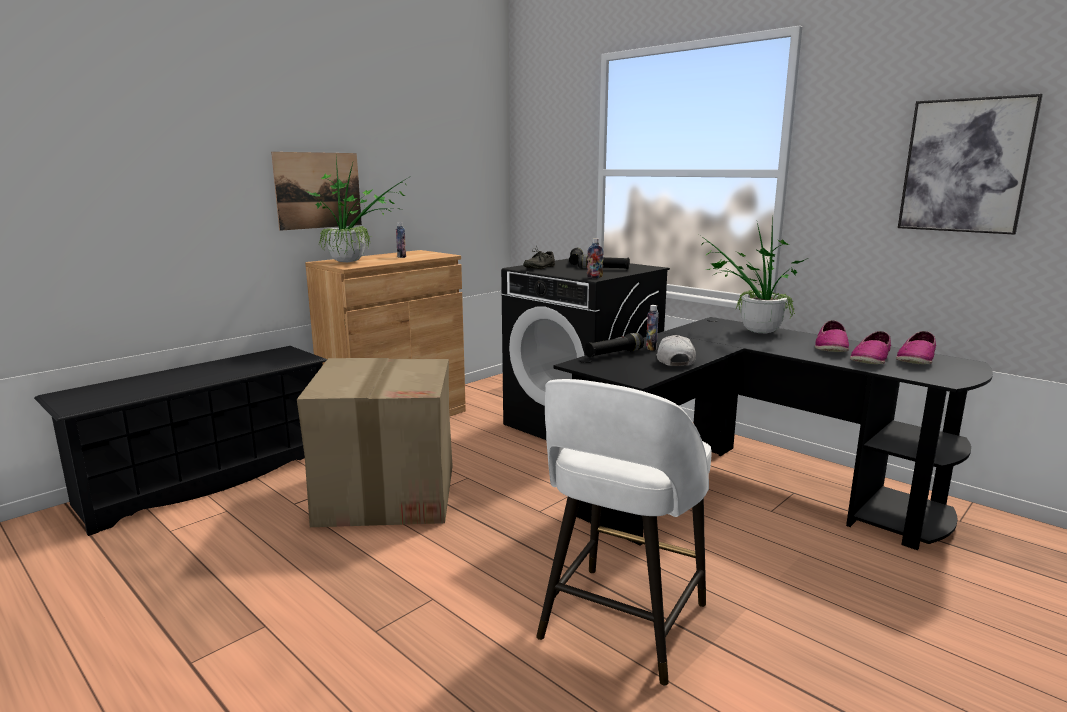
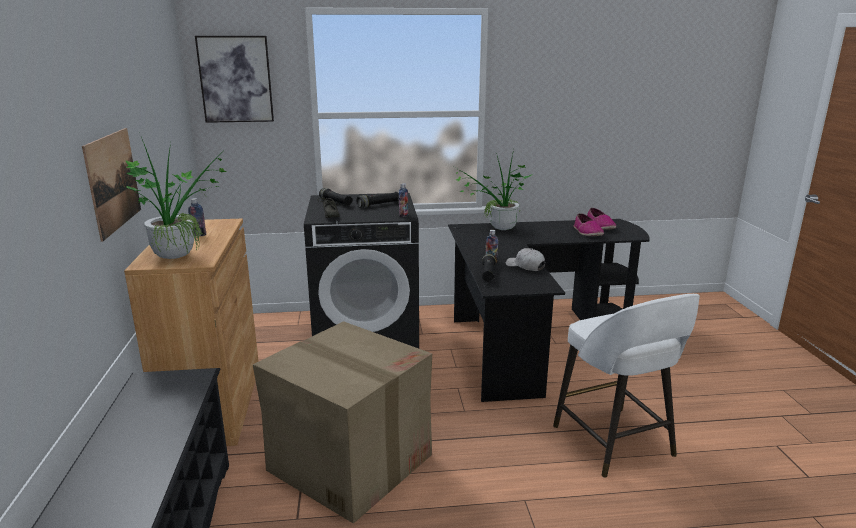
camera: 50 degrees left, 5 degrees up
(830, 347) = (556, 230): shoe -> none
(965, 166) = (592, 106): picture -> picture (236, 79)

